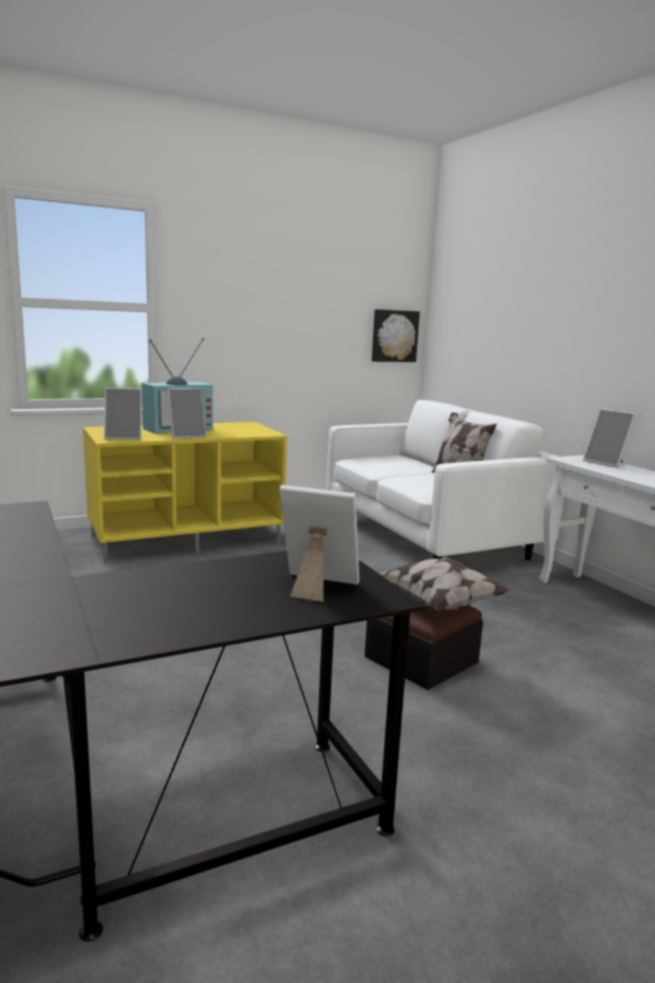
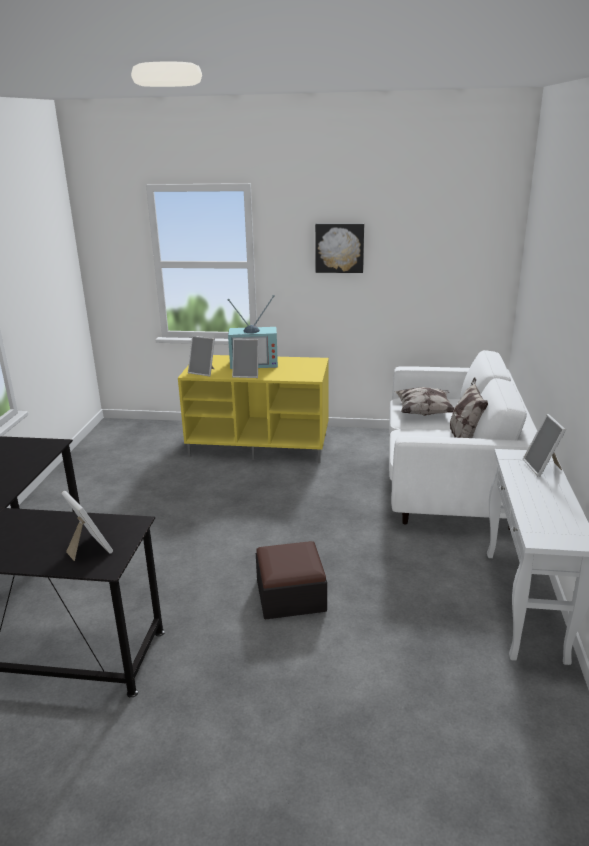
camera: 35 degrees right, 10 degrees up
(394, 336) = (478, 282): picture -> picture (339, 247)
(439, 603) = (299, 560): pillow -> pillow (424, 412)

